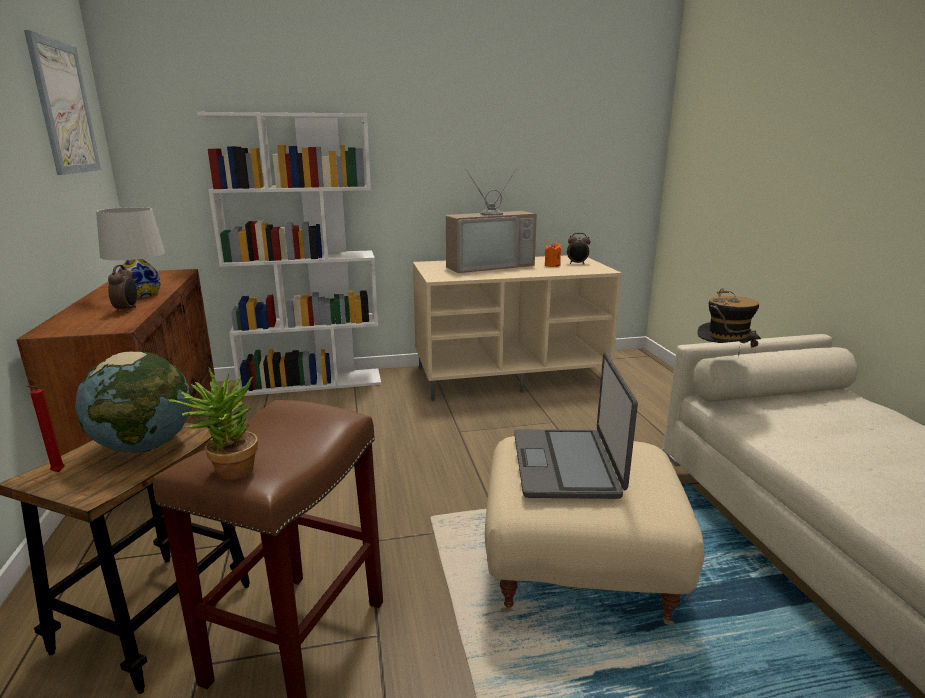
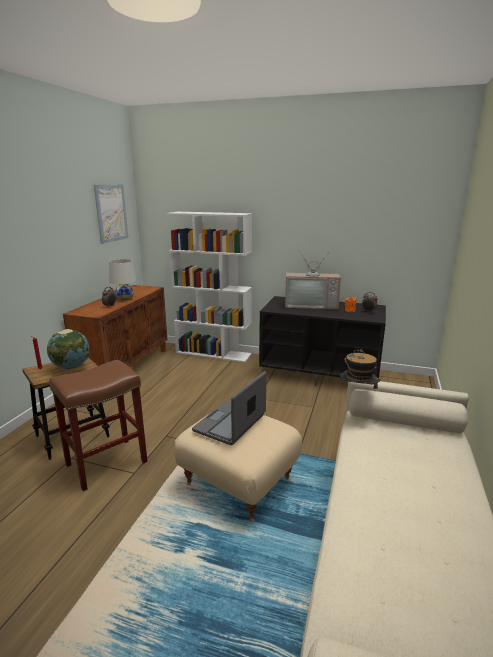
camera: 30 degrees right, 0 degrees up
(227, 471) = (65, 382): potted plant -> none
(510, 375) = (320, 374): beige tv stand -> black tv stand

